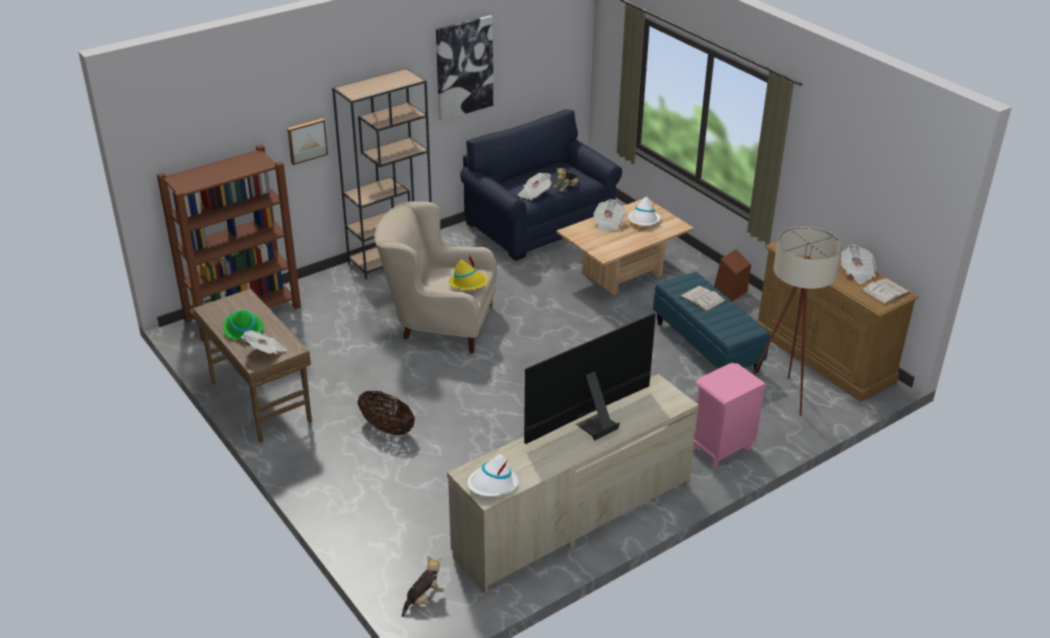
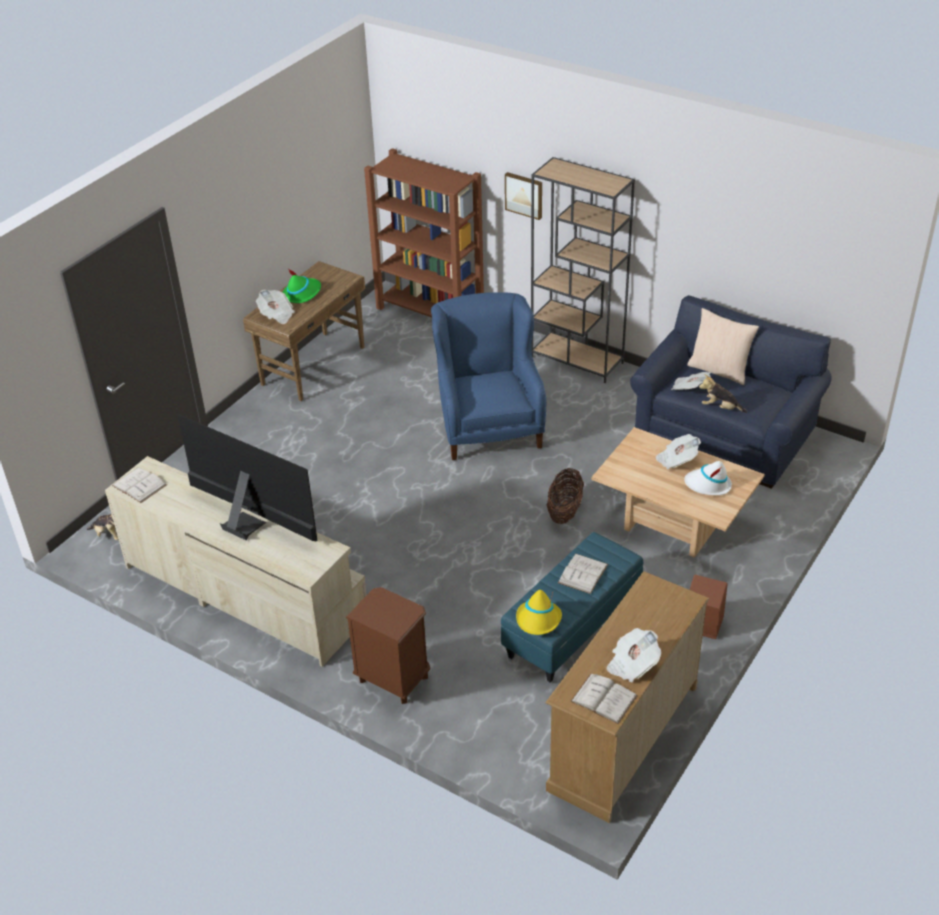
camera: 70 degrees right, 5 degrees up
(387, 428) = (314, 445): basket -> basket (564, 511)
(438, 324) = (487, 424): beige armchair -> blue armchair
(464, 67) = (707, 216): picture -> none
(468, 283) = (489, 399): yellow hat -> yellow hat (538, 620)
(492, 484) = (139, 485): white hat -> white book
(521, 177) = (719, 370): none -> beige pillow
(720, 448) = (393, 679): pink nightstand -> brown nightstand
(782, 400) = (508, 714): beige floor lamp -> none

